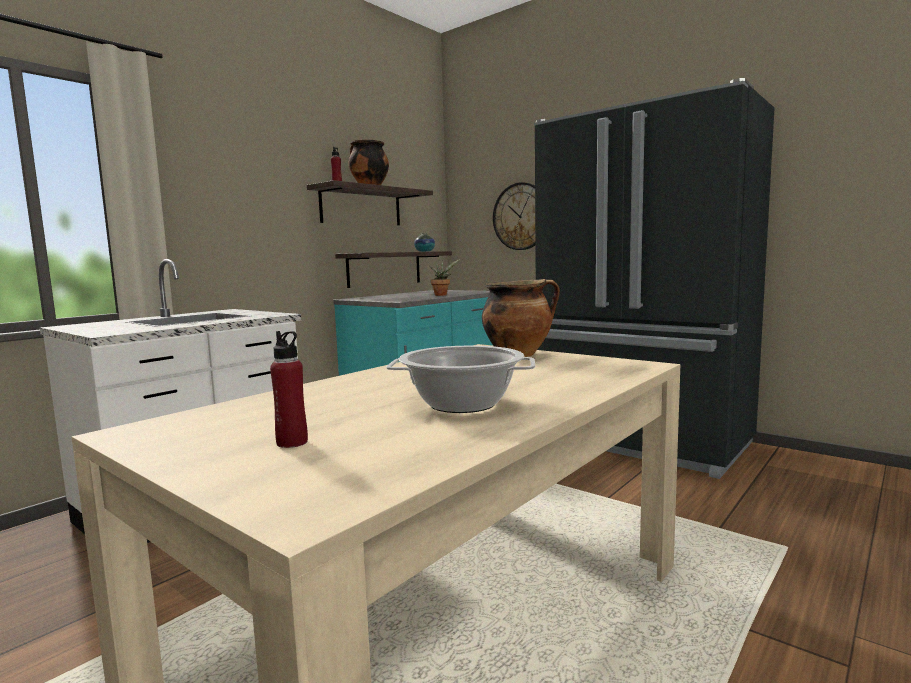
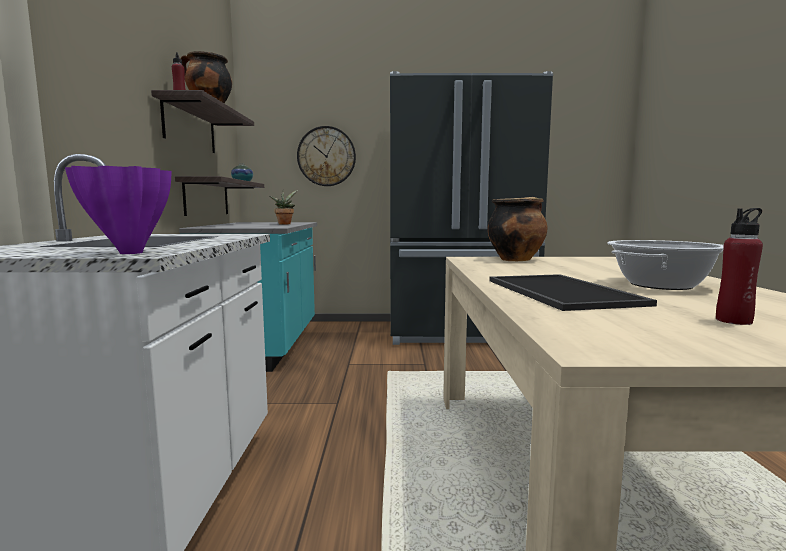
camera: 40 degrees left, 0 degrees up
(108, 332) = (130, 253): none -> purple vase
(341, 395) = (564, 292): none -> tray

